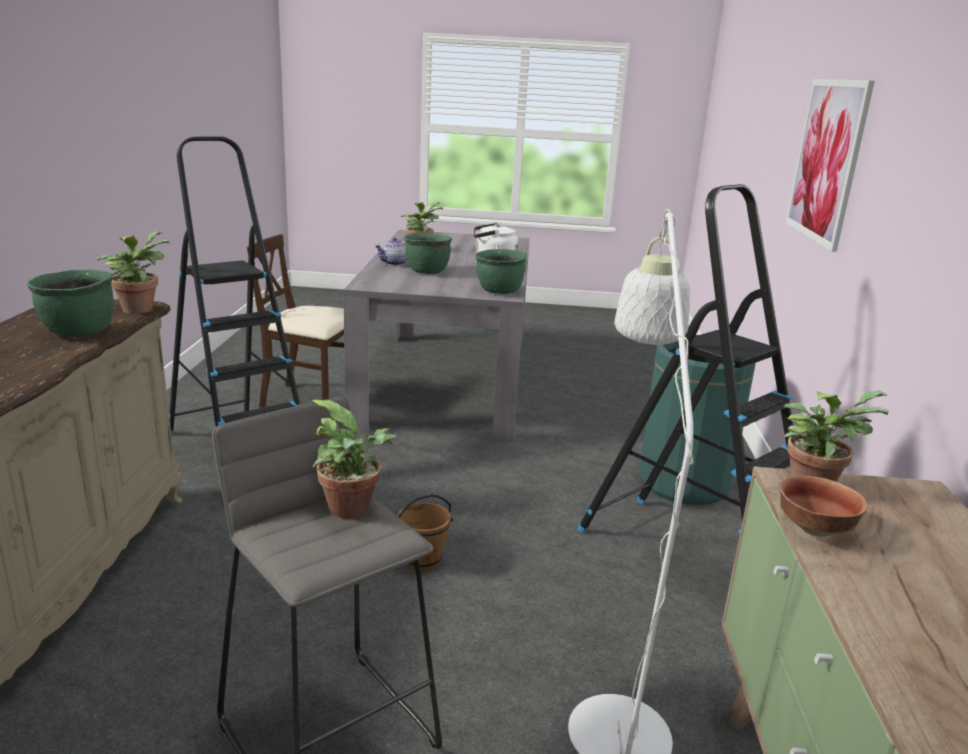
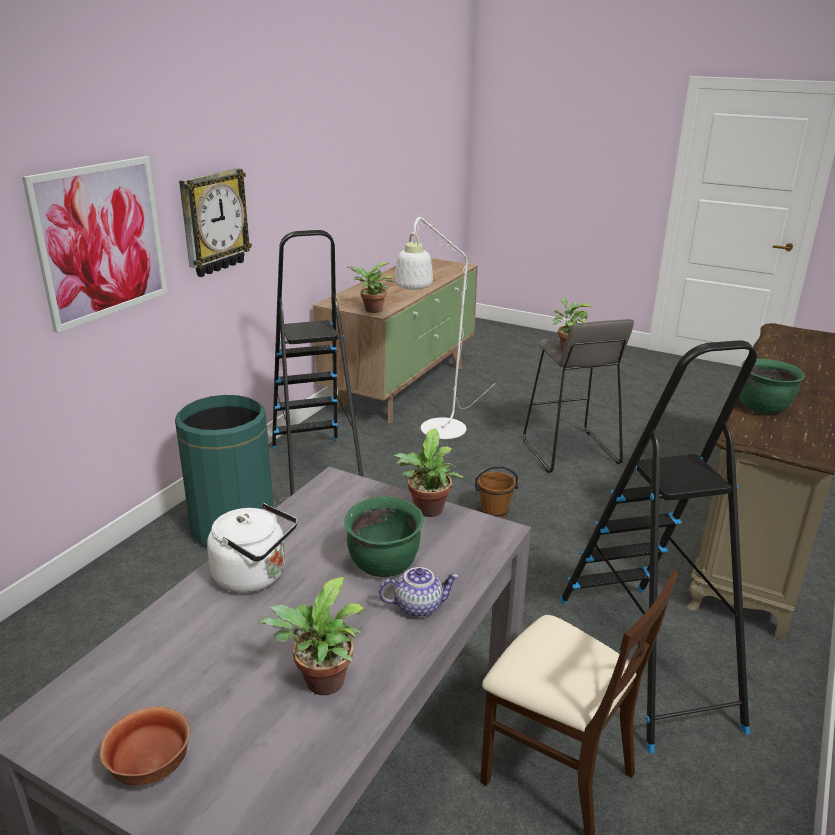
camera: 155 degrees left, 5 degrees up
(139, 308) = (738, 432): potted plant -> potted plant (427, 511)
(499, 291) = (333, 491): green cooking pot -> none
(813, 528) = (399, 302): bowl -> bowl (150, 768)
(894, 199) = (213, 222): none -> wall clock

